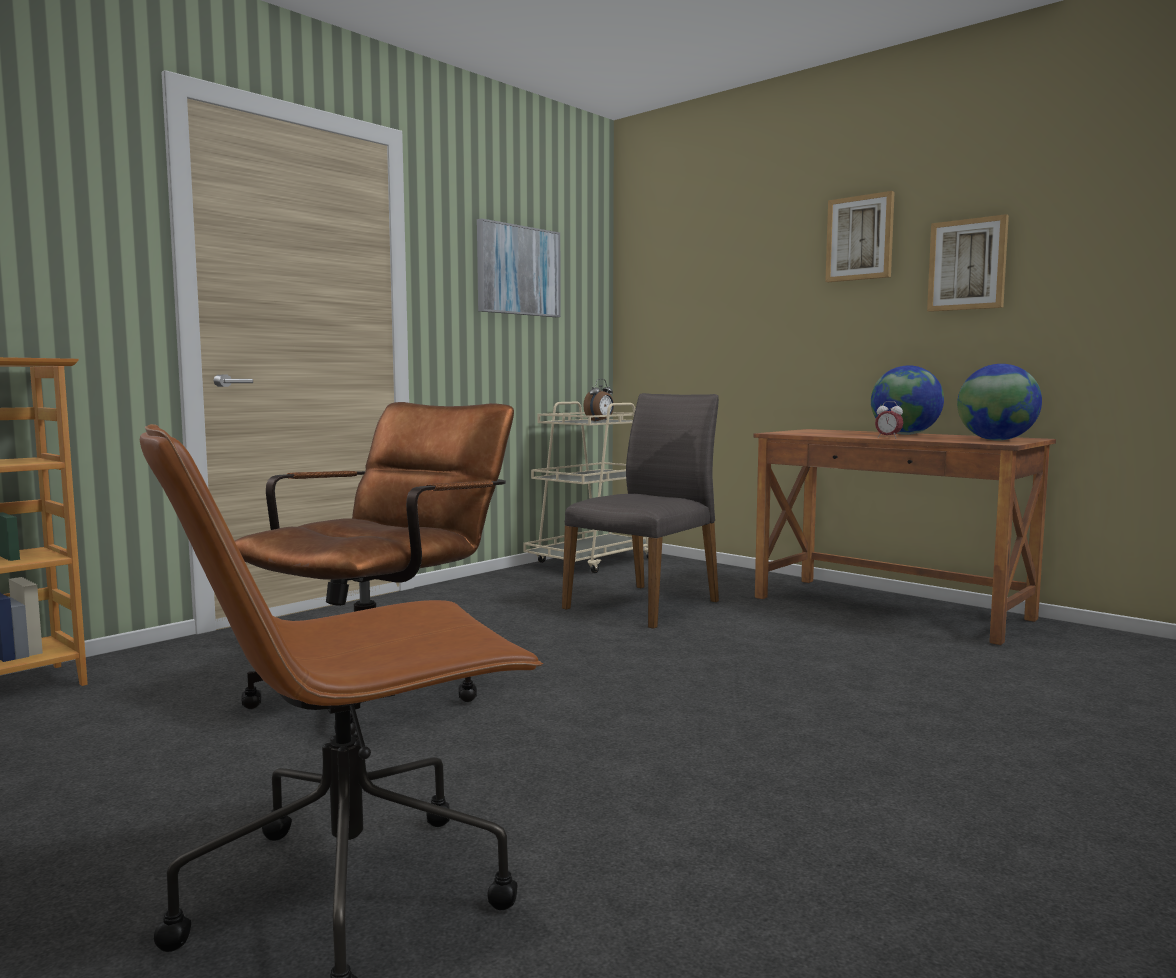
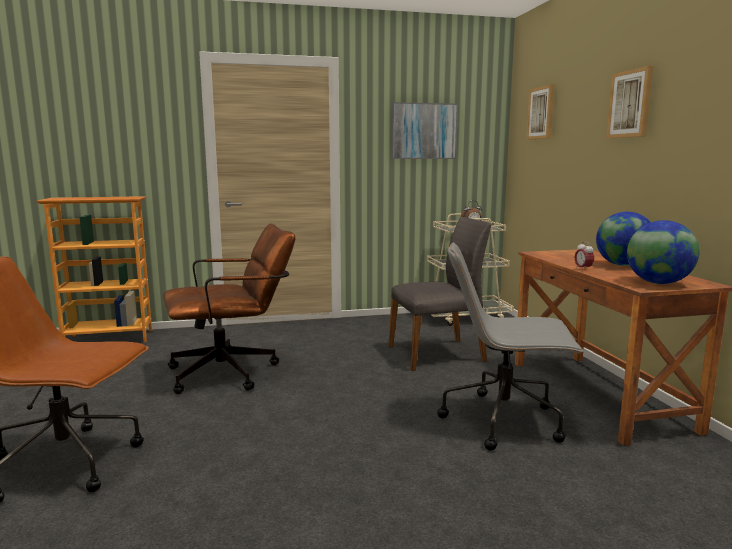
camera: 35 degrees right, 5 degrees up
(860, 652) = (504, 421): none -> grey office chair
(967, 265) = (694, 128): picture -> picture (541, 113)

